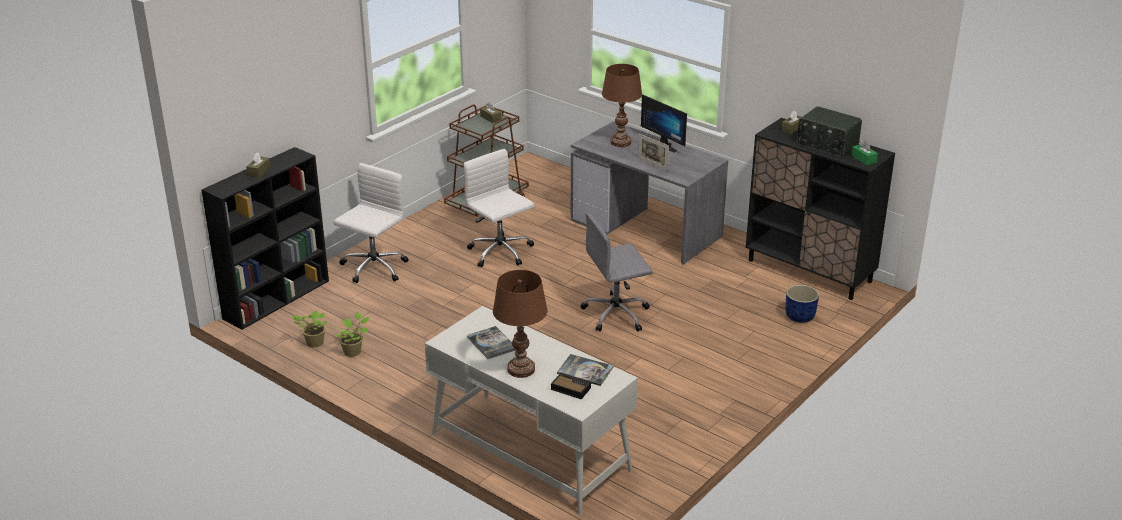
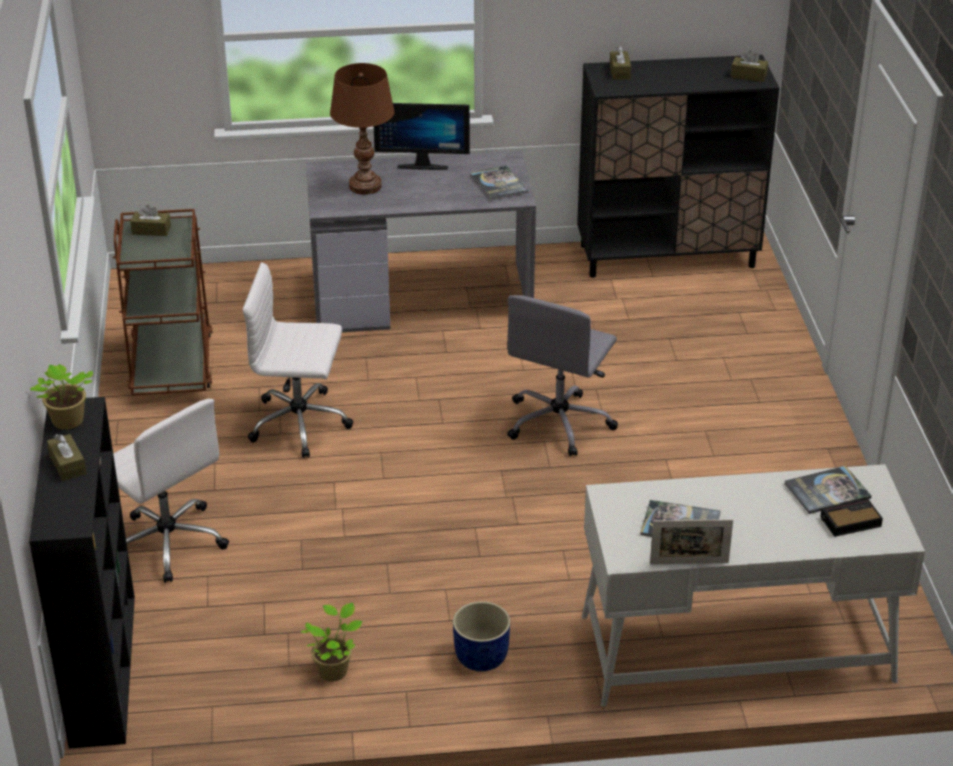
camera: 45 degrees left, 5 degrees up
(313, 343) = (261, 694): potted plant -> potted plant (67, 422)
(373, 268) = (167, 542): white office chair -> white office chair turned 150 degrees clockwise
(521, 369) = (765, 534): brown table lamp -> none
(652, 164) = (451, 197): picture frame -> picture frame (689, 563)
(687, 169) = (498, 184): none -> book
(799, 317) = (739, 315): blue planter -> blue planter (481, 657)
(827, 144) = (686, 75): radio -> none
(863, 159) = (748, 76): green tissue box -> brown tissue box

